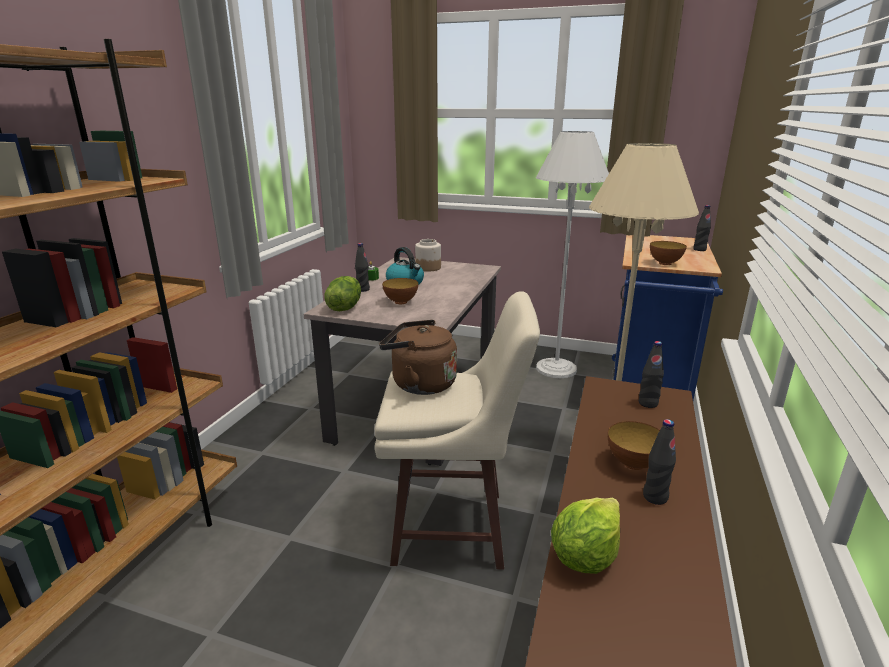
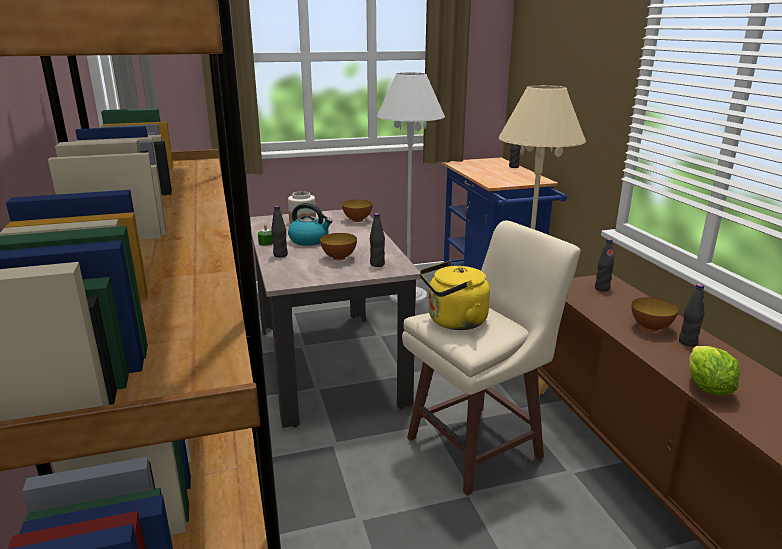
camera: 35 degrees left, 0 degrees up
(344, 307) = (296, 275): lettuce -> none
(419, 384) = (453, 322): brown kettle -> yellow kettle
(421, 314) = (377, 264): none -> black bottle
(665, 263) = (513, 181): bowl -> bowl (357, 220)

